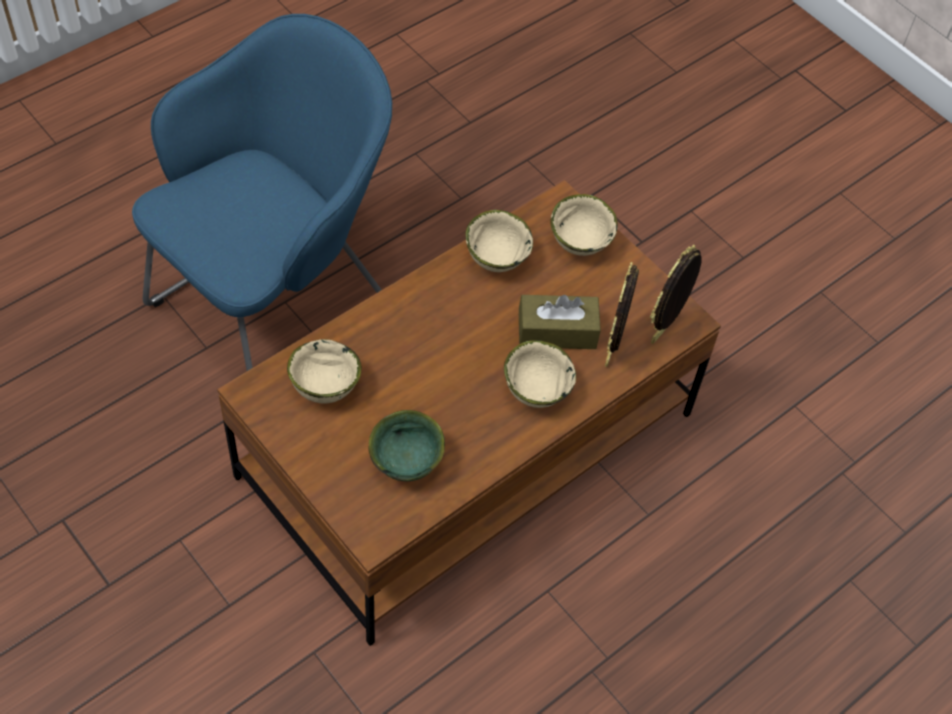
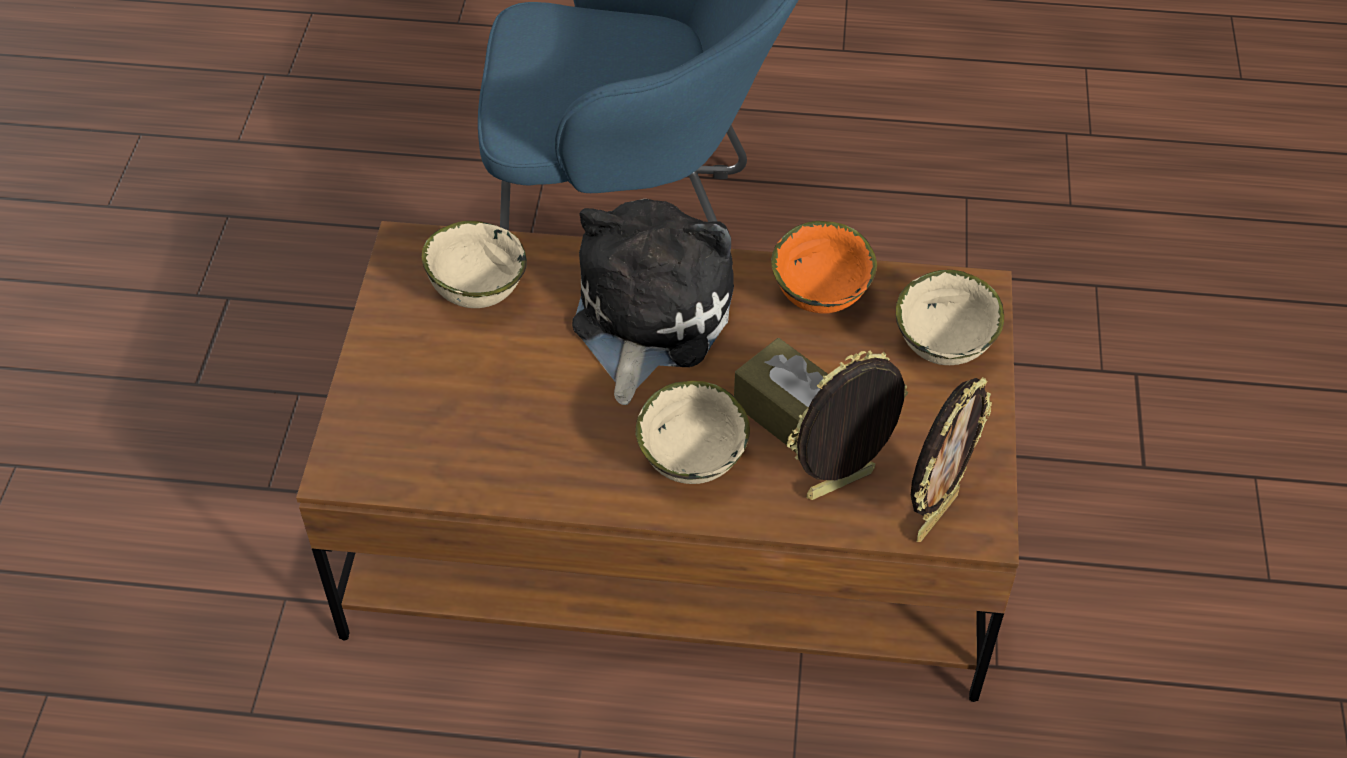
camera: 50 degrees right, 5 degrees down
(408, 463) = (466, 427): green bowl -> none
(426, 334) = (647, 317): none -> plush toy
(496, 259) = (822, 298): beige bowl -> orange bowl
(665, 330) = (935, 515): picture frame -> picture frame turned 135 degrees clockwise

